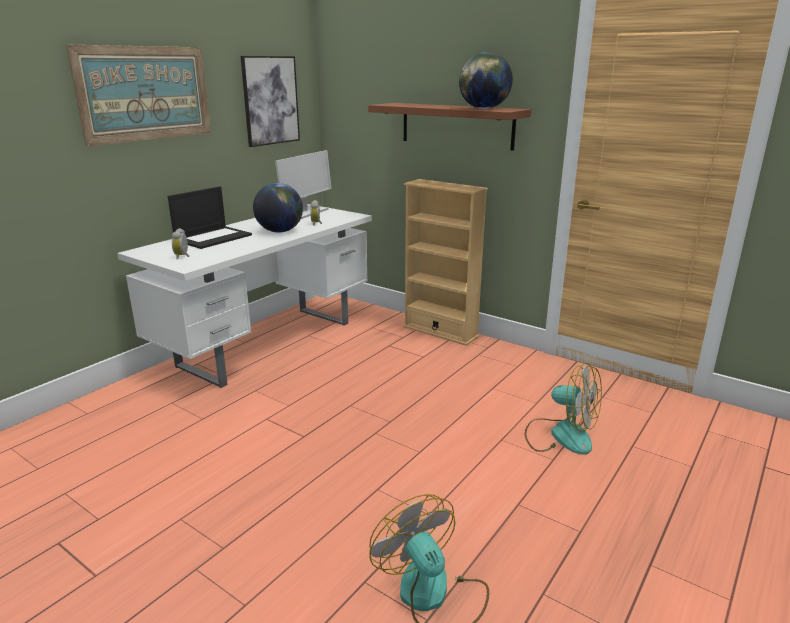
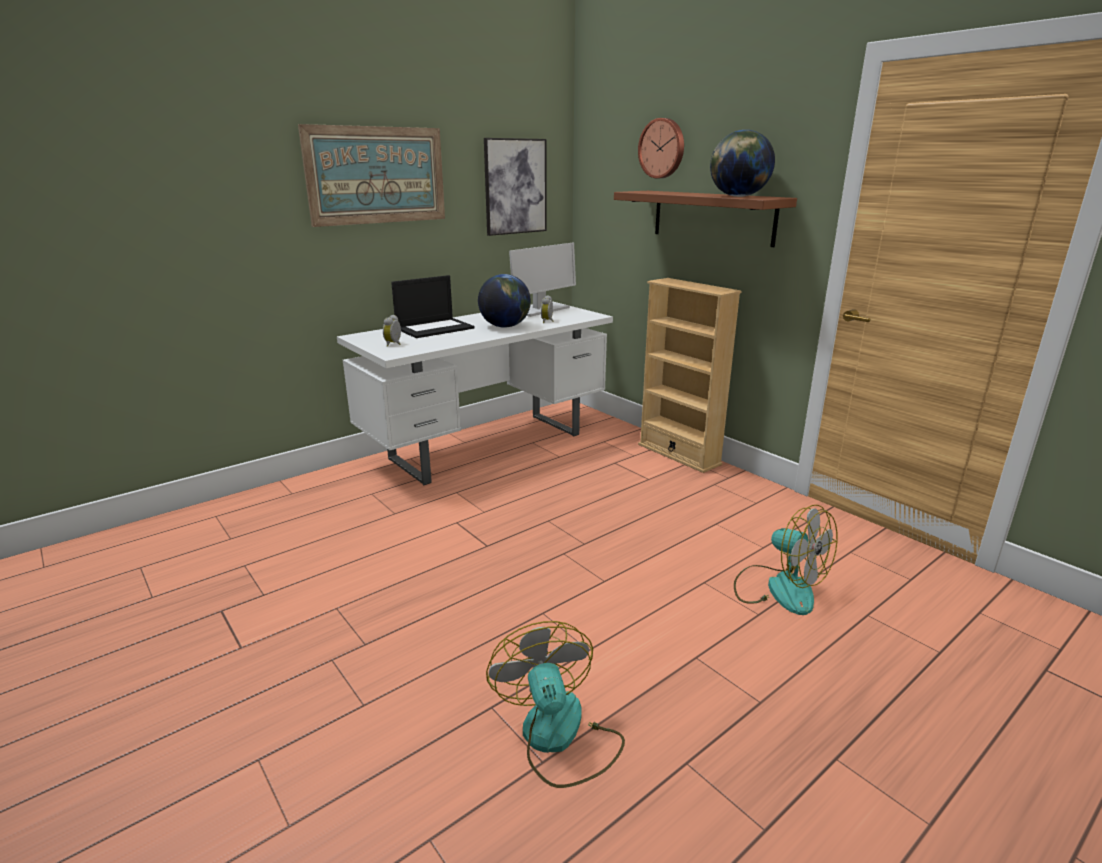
camera: 15 degrees right, 0 degrees up
(406, 66) = (662, 148): none -> wall clock

